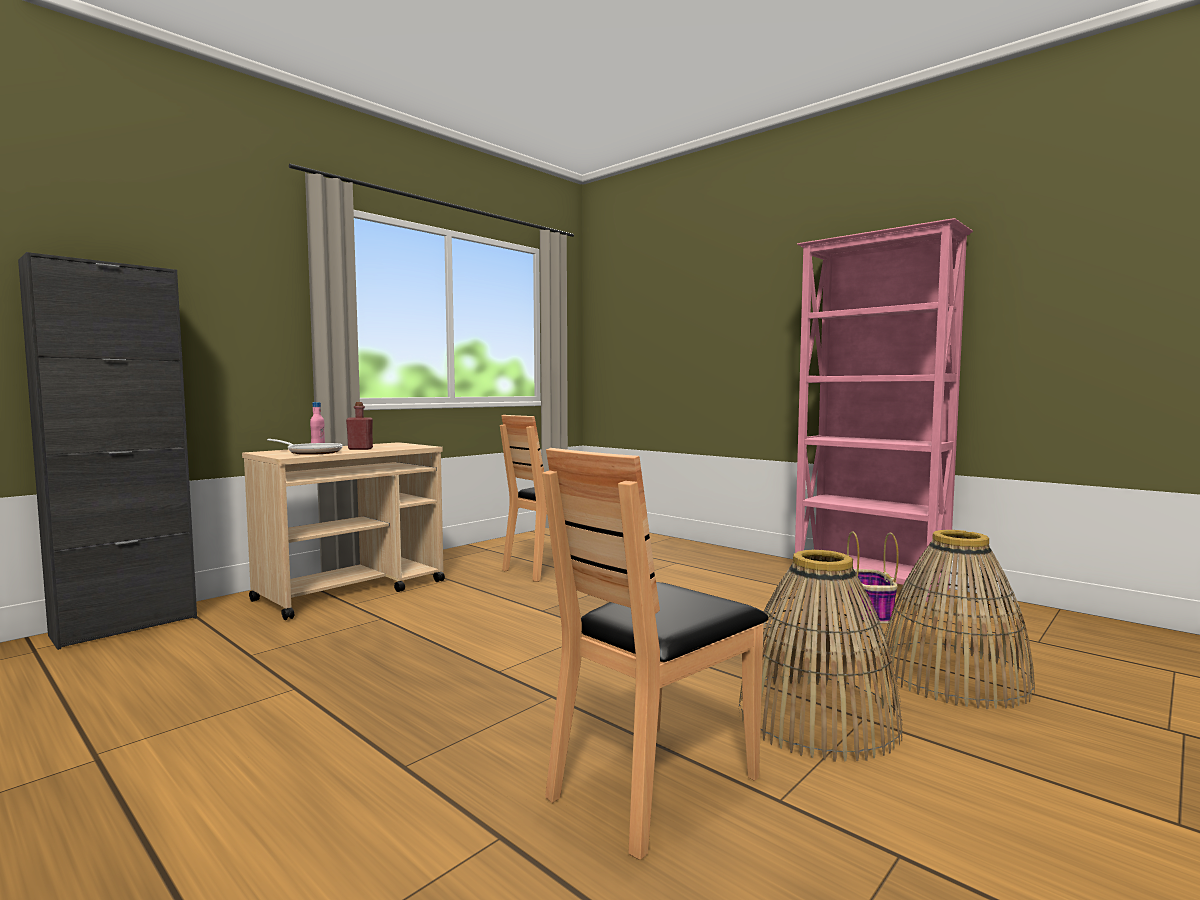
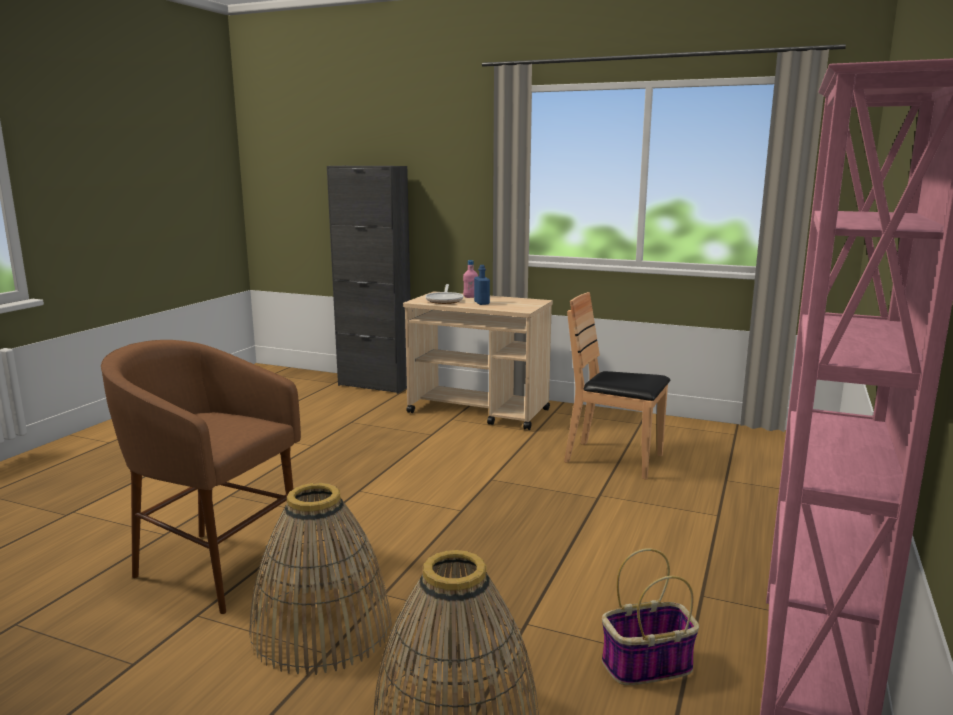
camera: 70 degrees right, 10 degrees up
(360, 449) = (481, 303): red bottle -> blue bottle
(653, 784) = (214, 568): brown chair -> brown stool

